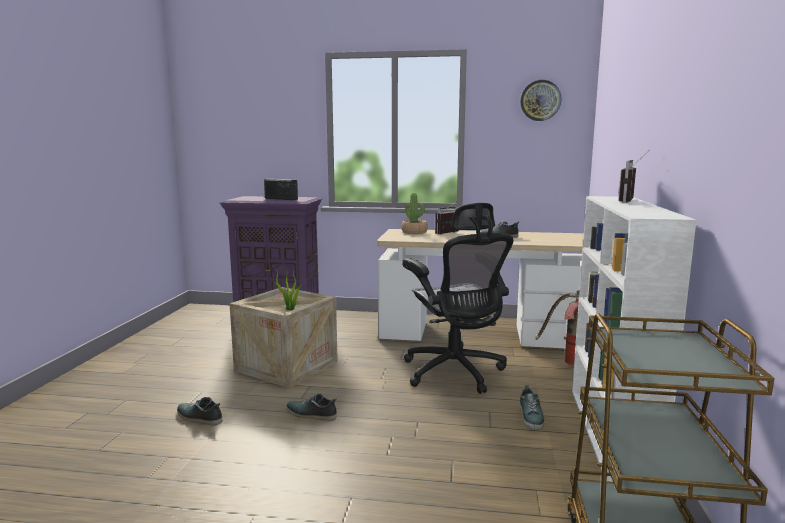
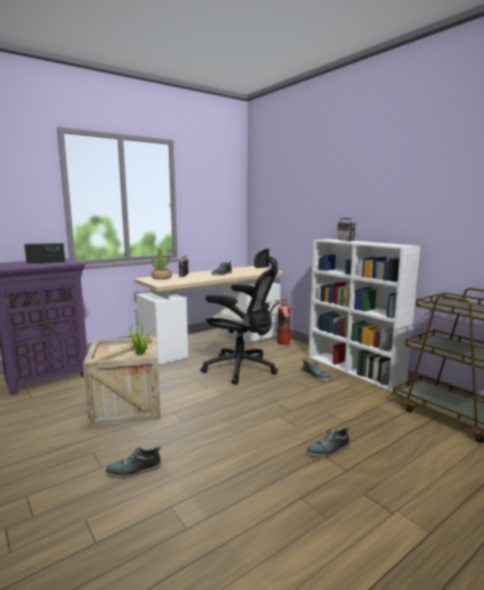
camera: 45 degrees left, 0 degrees up
(311, 414) = (211, 427): shoe -> shoe (328, 450)
(540, 100) = (219, 180): wall clock -> none

